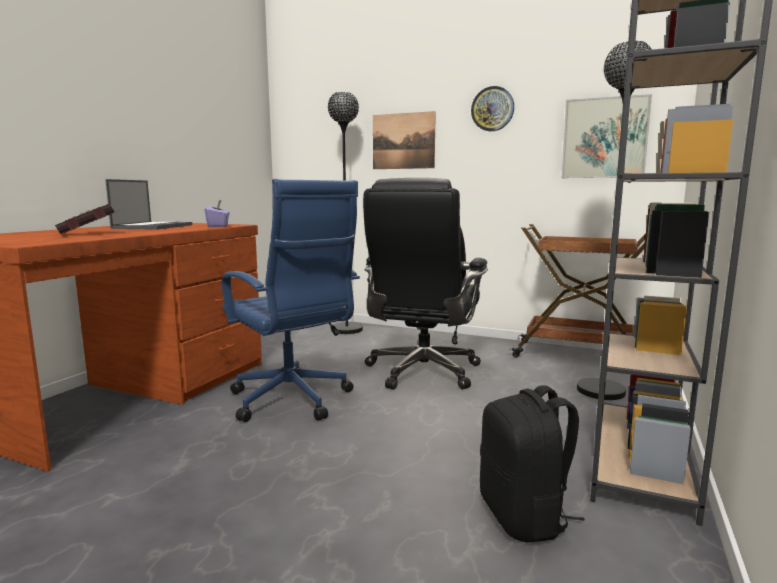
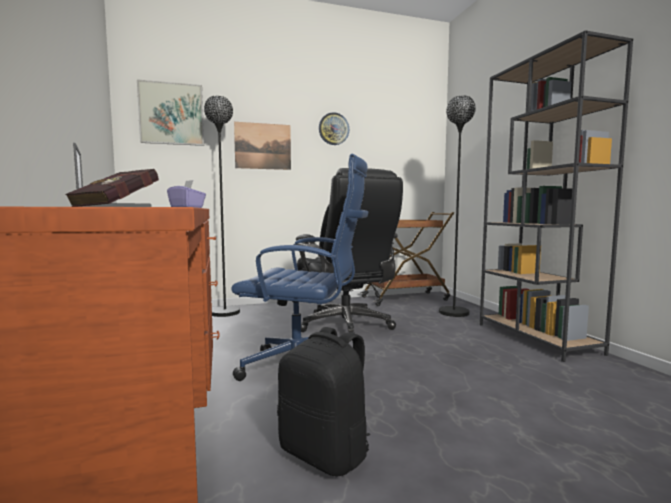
camera: 40 degrees left, 5 degrees down
(524, 517) = (563, 379): black backpack -> black backpack (326, 453)
(604, 138) = (403, 156): picture -> picture (171, 114)

